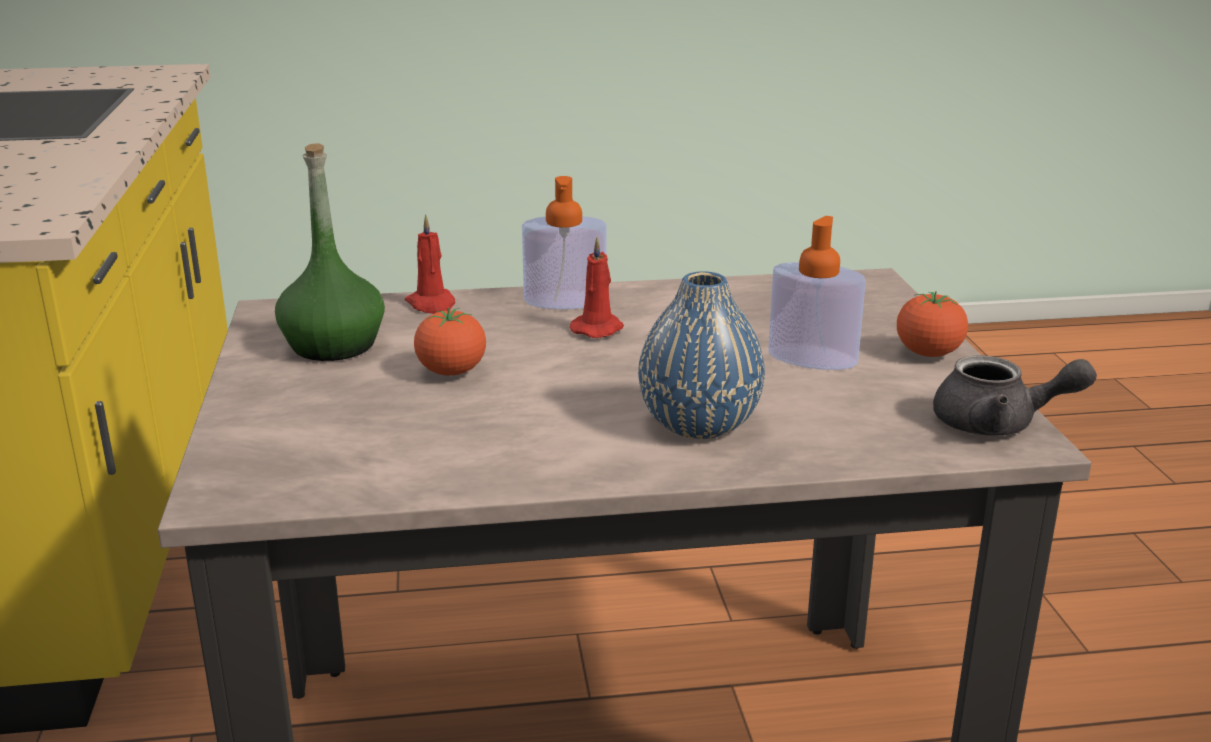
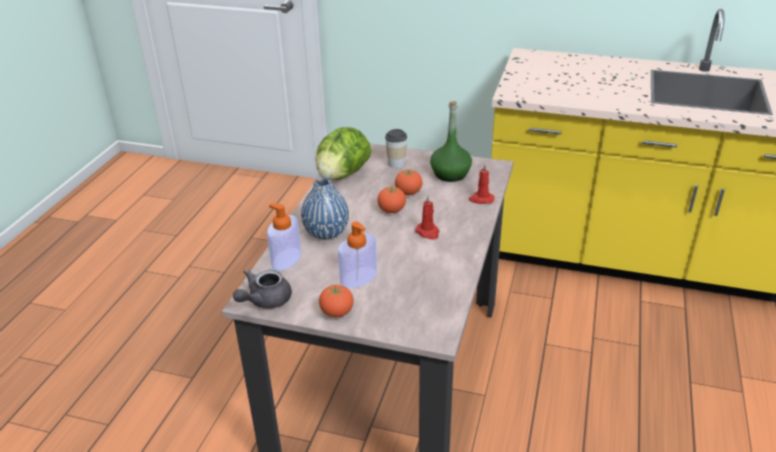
camera: 115 degrees right, 10 degrees up
(304, 413) = (396, 164): none -> cup
(408, 470) = (342, 175): none -> lettuce
(544, 375) = (391, 210): none -> tomato
(565, 301) = (466, 231): soap dispenser -> soap dispenser (286, 259)

